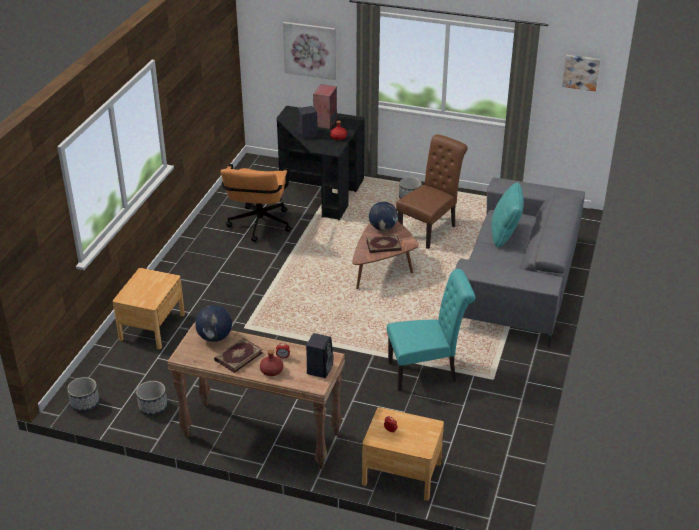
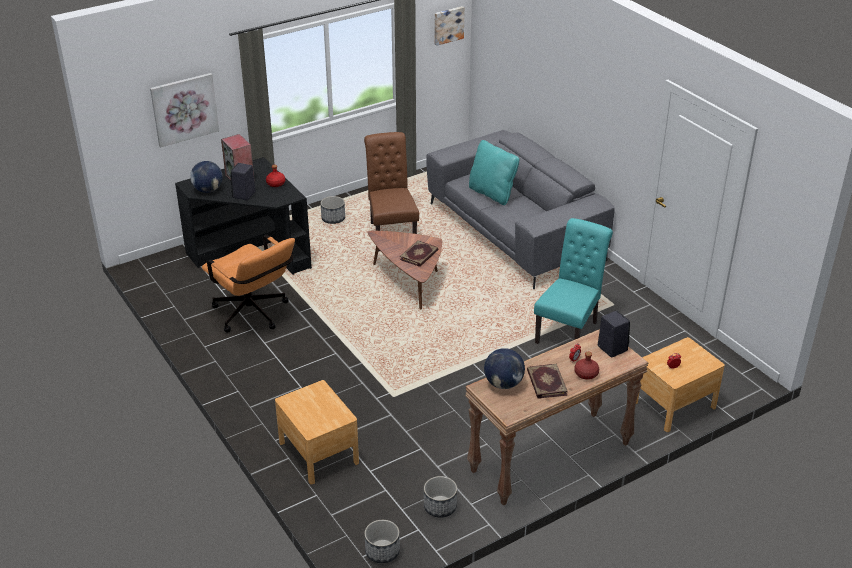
camera: 50 degrees left, 0 degrees up
(383, 228) = (394, 243): globe -> globe (208, 190)

